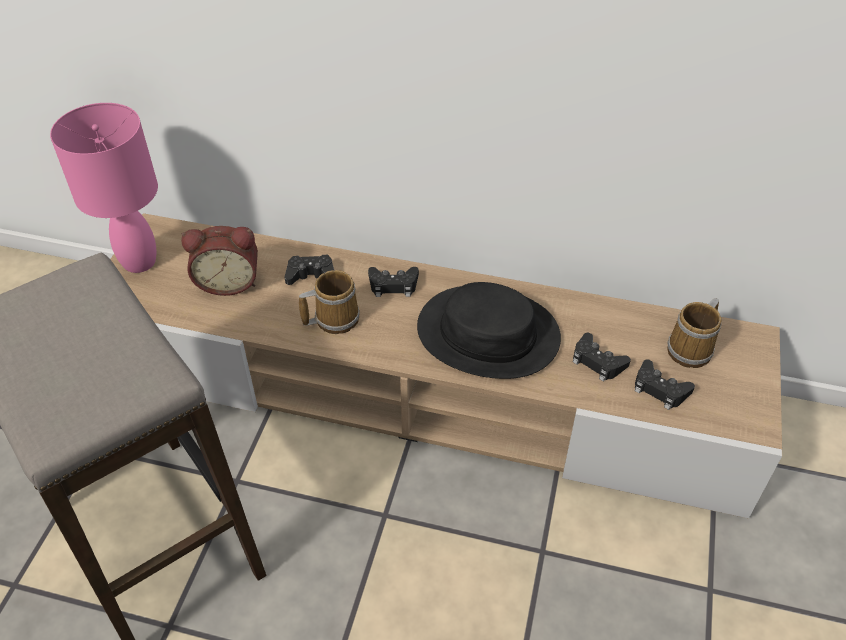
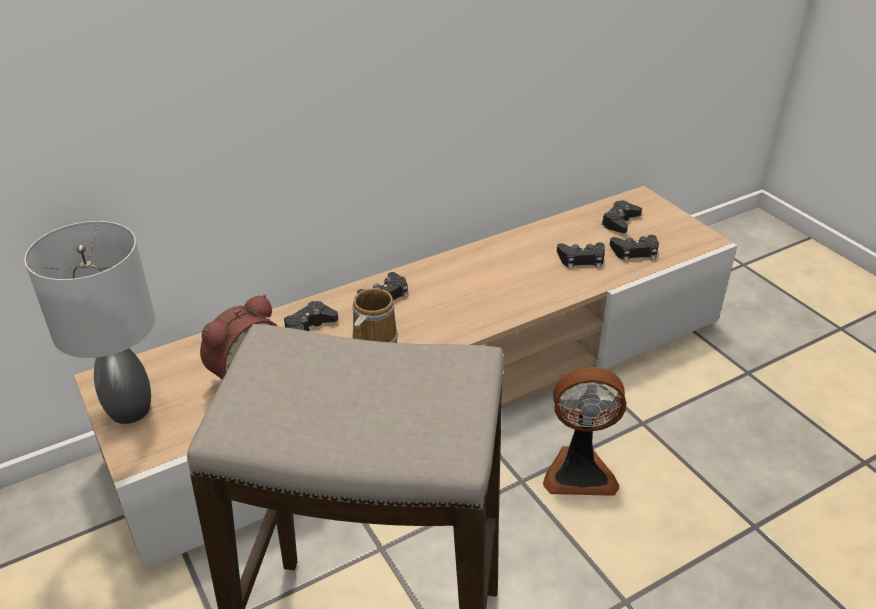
camera: 45 degrees left, 10 degrees down
(140, 261) = (131, 409): pink table lamp -> grey table lamp
(436, 545) = (579, 471): none -> fan
(488, 333) = (494, 284): black hat -> none
(692, 349) = (620, 222): mug -> black game controller

